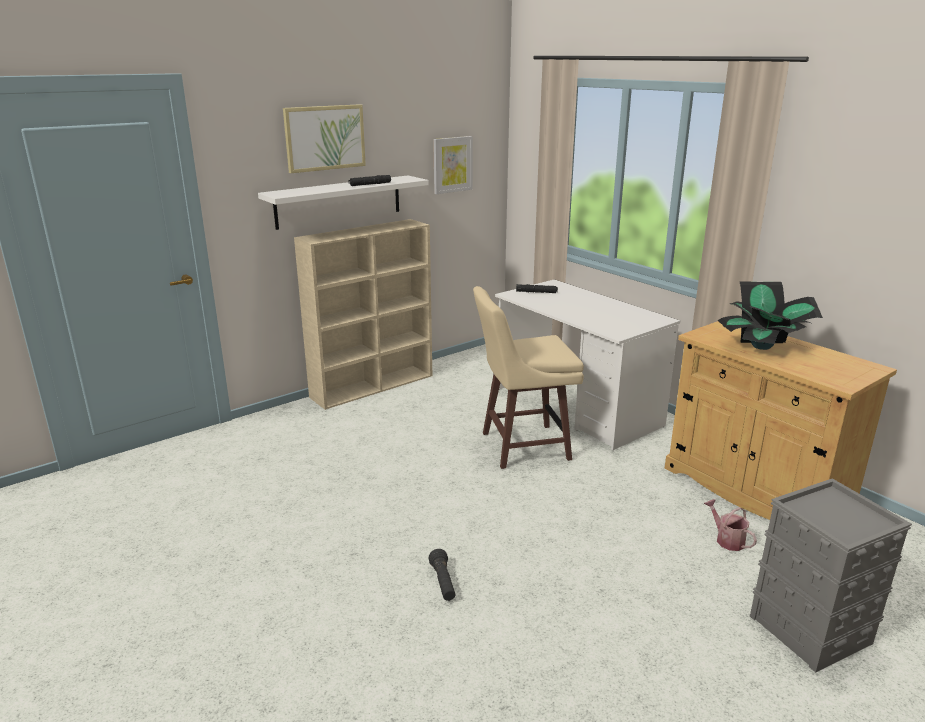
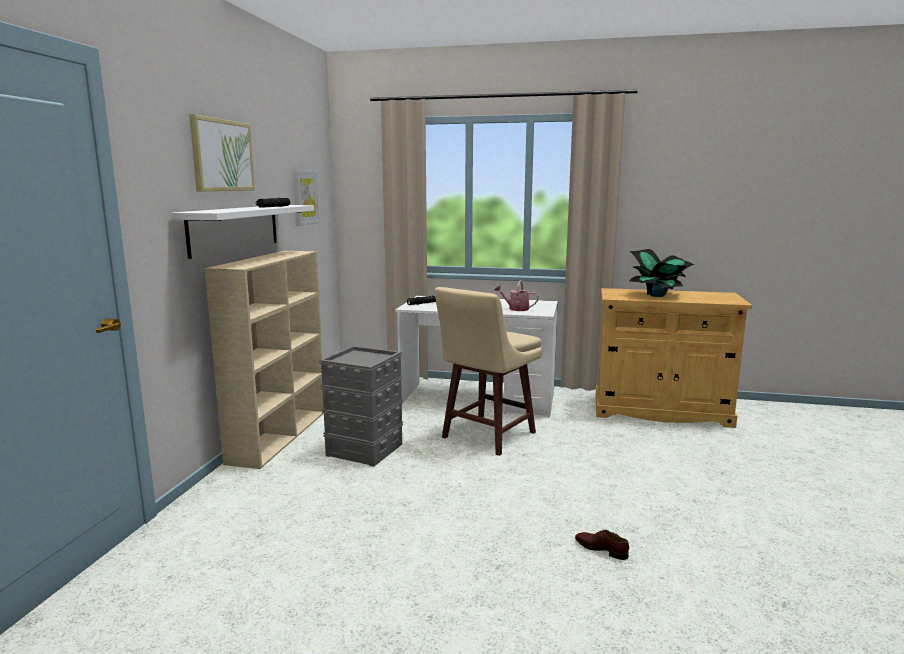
camera: 40 degrees left, 10 degrees down
(443, 582) = (601, 549): black flashlight -> brown shoe
(727, 539) = (696, 442): watering can -> watering can (516, 308)
(811, 630) = (810, 469): grey storage box -> grey storage box (365, 449)

